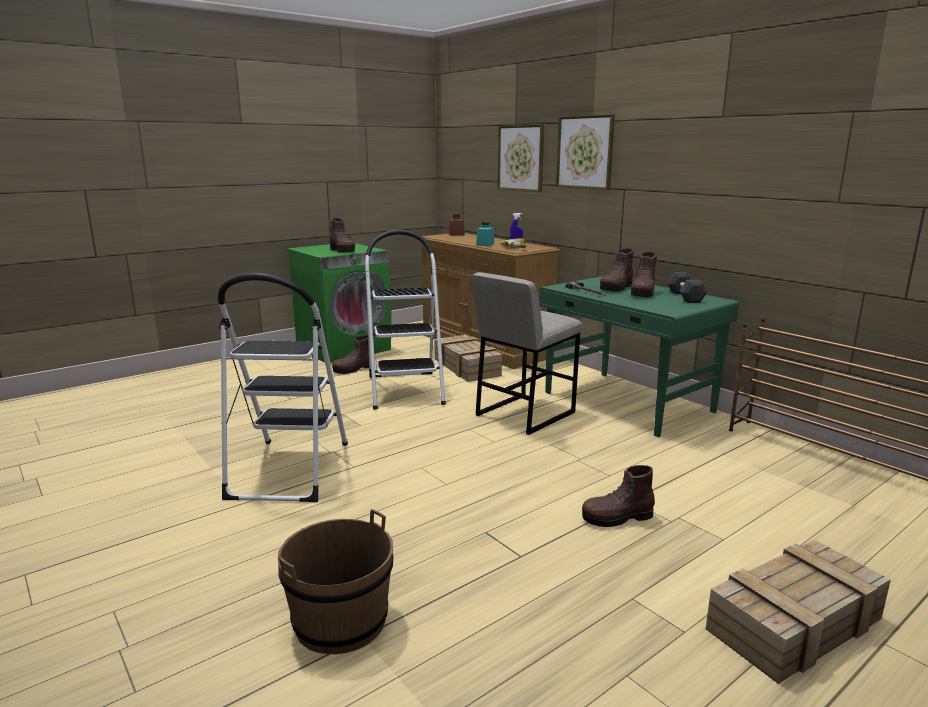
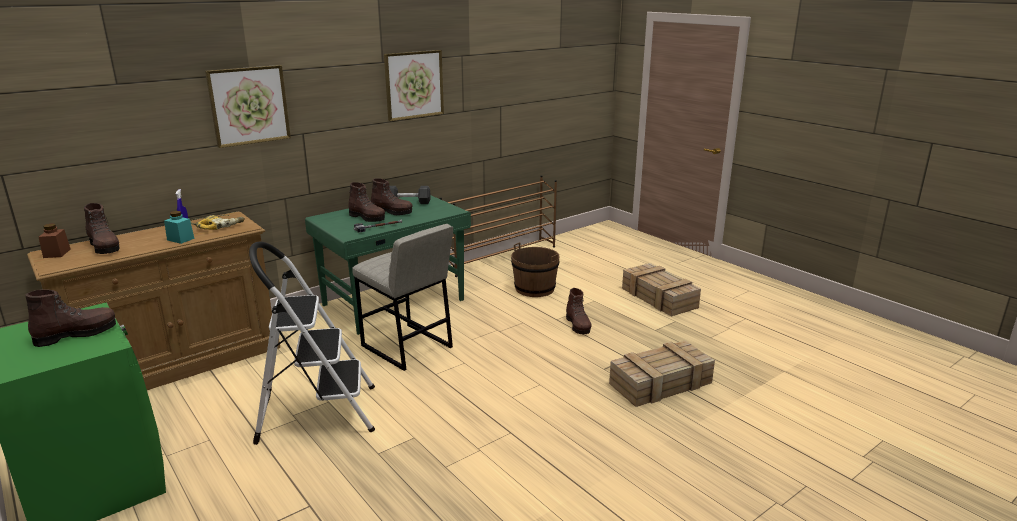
camera: 90 degrees left, 5 degrees up
(287, 471) = (521, 472): step ladder -> none
(340, 621) = (712, 417): brown bucket -> brown bucket (534, 289)
(353, 369) = (212, 462): brown boot -> brown boot (104, 247)
(465, 367) = (255, 375): crate -> crate (659, 384)
(521, 158) = (142, 125): picture -> picture (414, 84)

